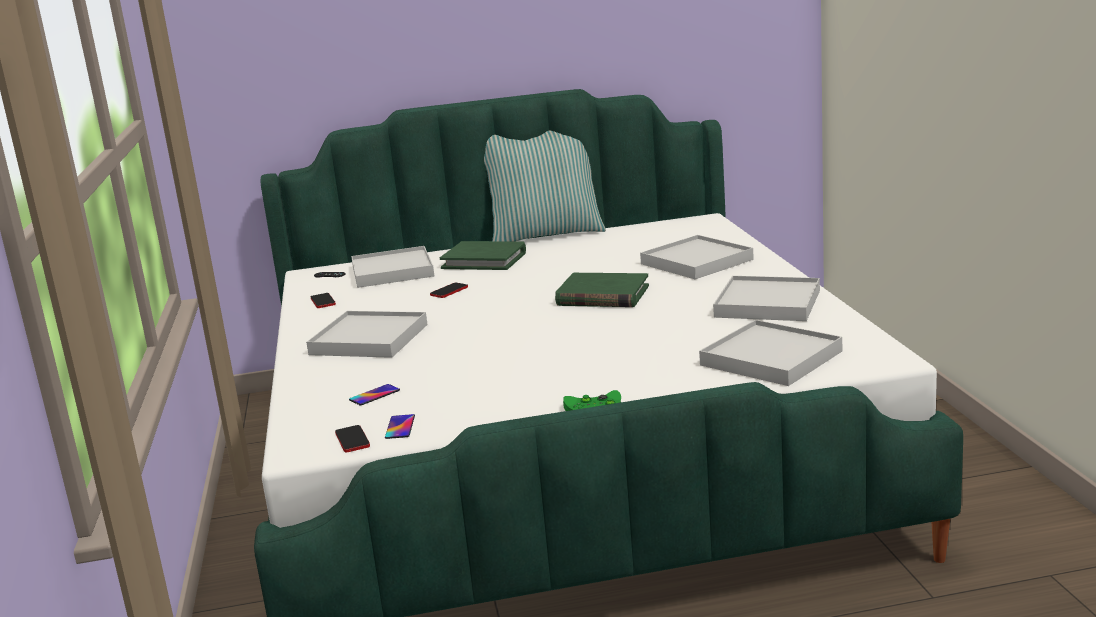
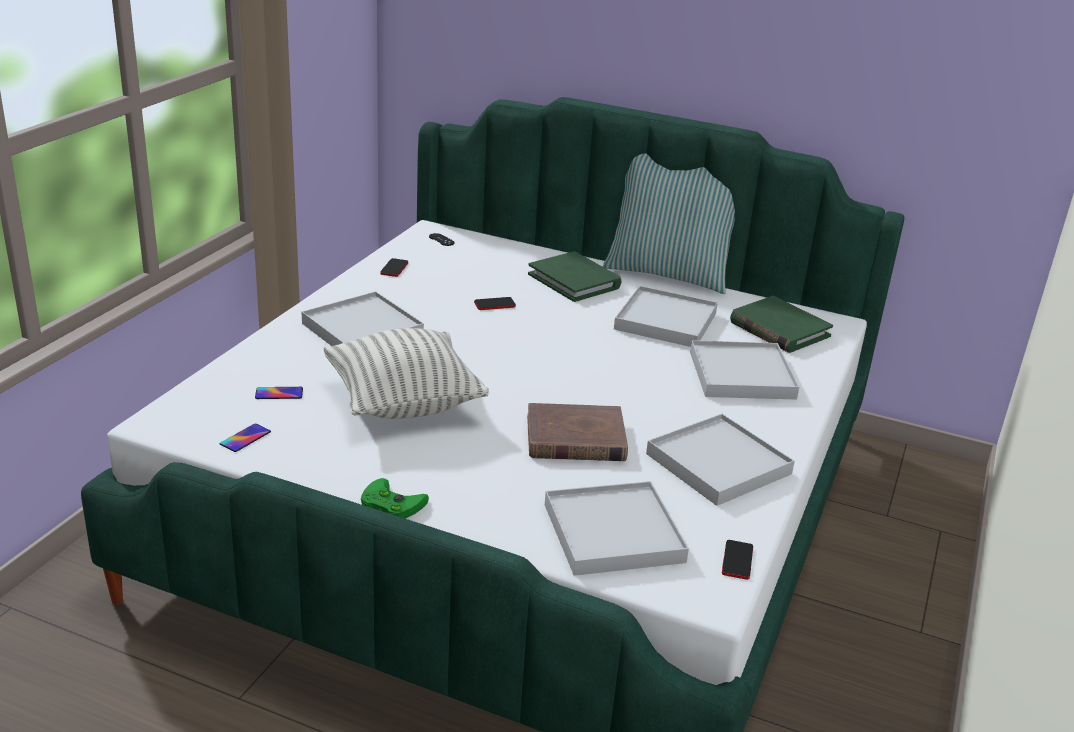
camera: 30 degrees right, 10 degrees up
(352, 440) = (200, 432): phone -> phone (737, 560)
(392, 271) = (489, 259): white tray -> white tray (665, 321)
(489, 361) = (403, 403): none -> pillow
(602, 295) = (599, 375): green book -> green book (779, 329)
(652, 329) = (575, 438): none -> brown book

